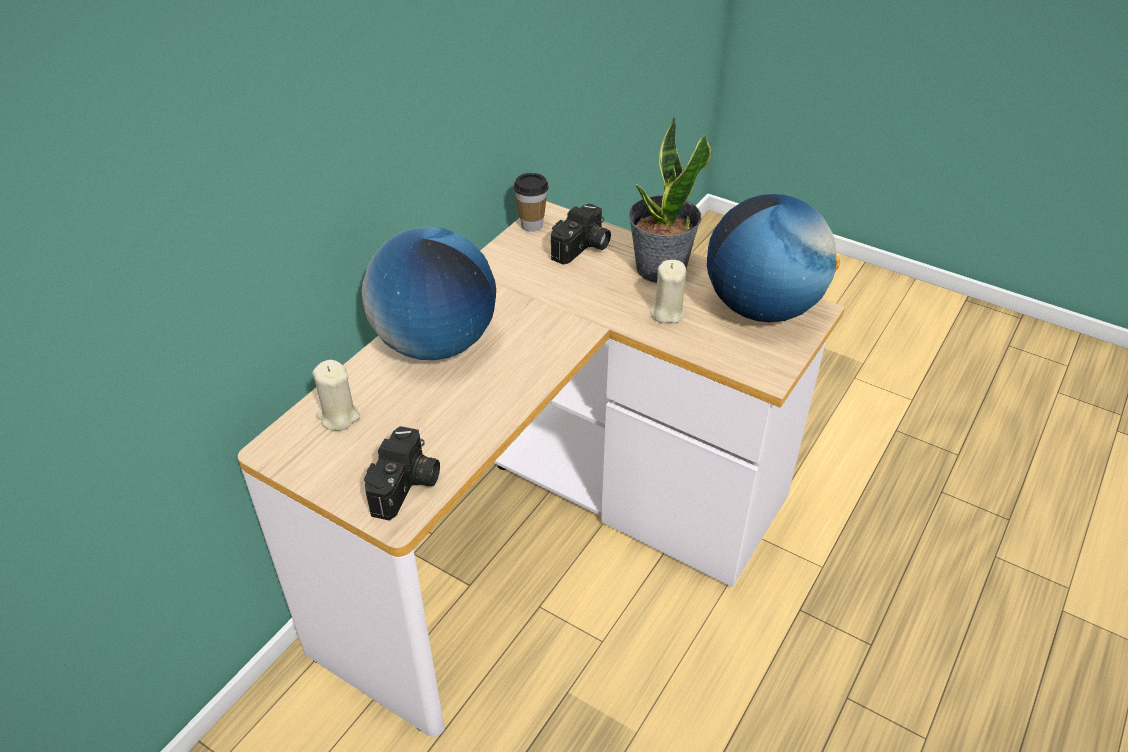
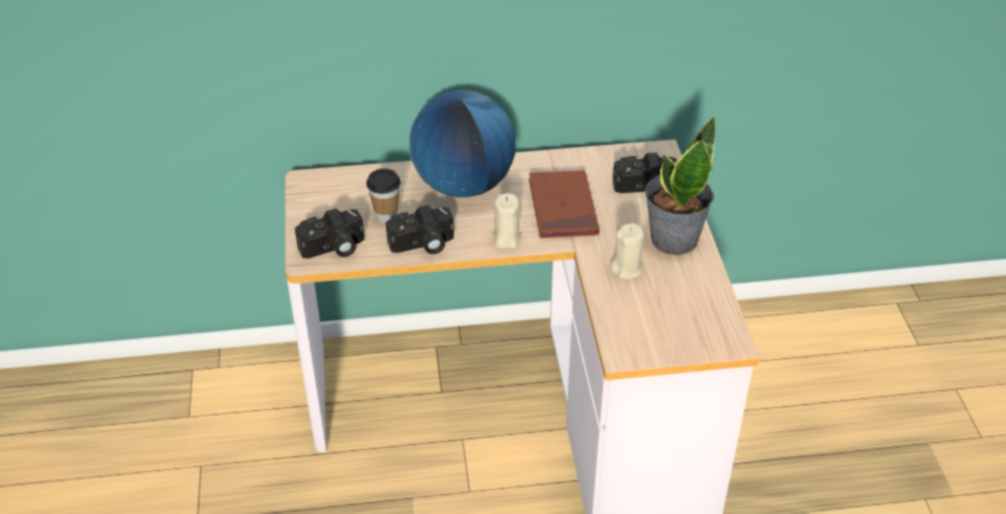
camera: 50 degrees right, 0 degrees up
(338, 417) = (357, 188): beige candle -> beige candle (506, 238)
(484, 418) = (422, 245): none -> camera
(532, 225) = (638, 152): cup -> cup (386, 216)
(546, 304) = (563, 208): none -> brown book
(762, 308) = (695, 313): globe -> none

